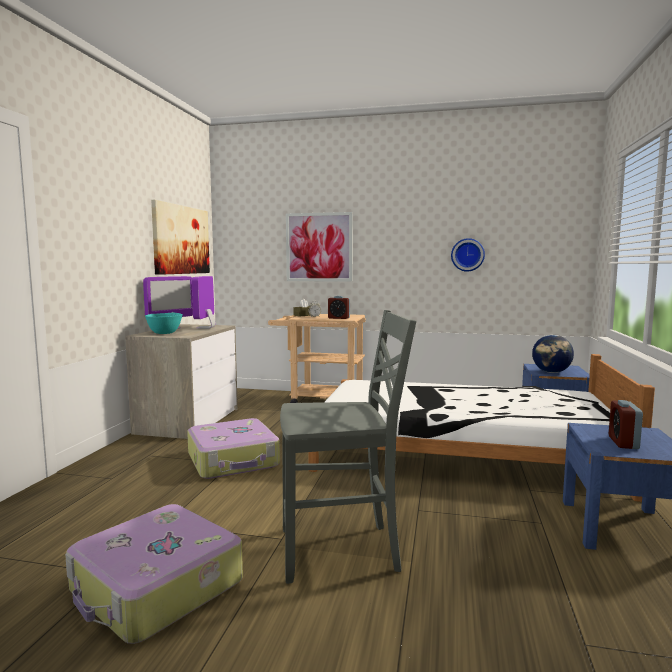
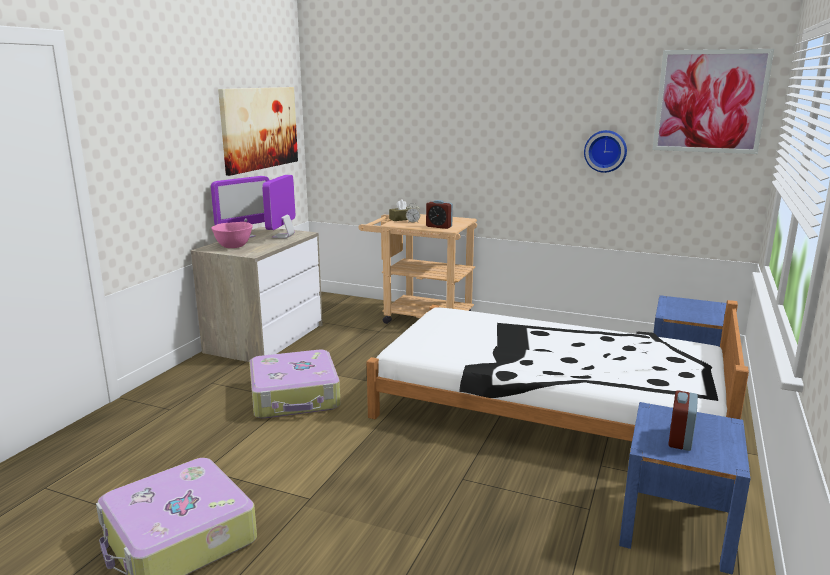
camera: 10 degrees right, 10 degrees up
(165, 333) = (234, 246): turquoise bowl -> pink bowl
(319, 247) = (424, 133): picture -> picture (710, 101)
(341, 551) = (362, 520): grey chair -> none
(551, 372) = (683, 314): globe -> none

